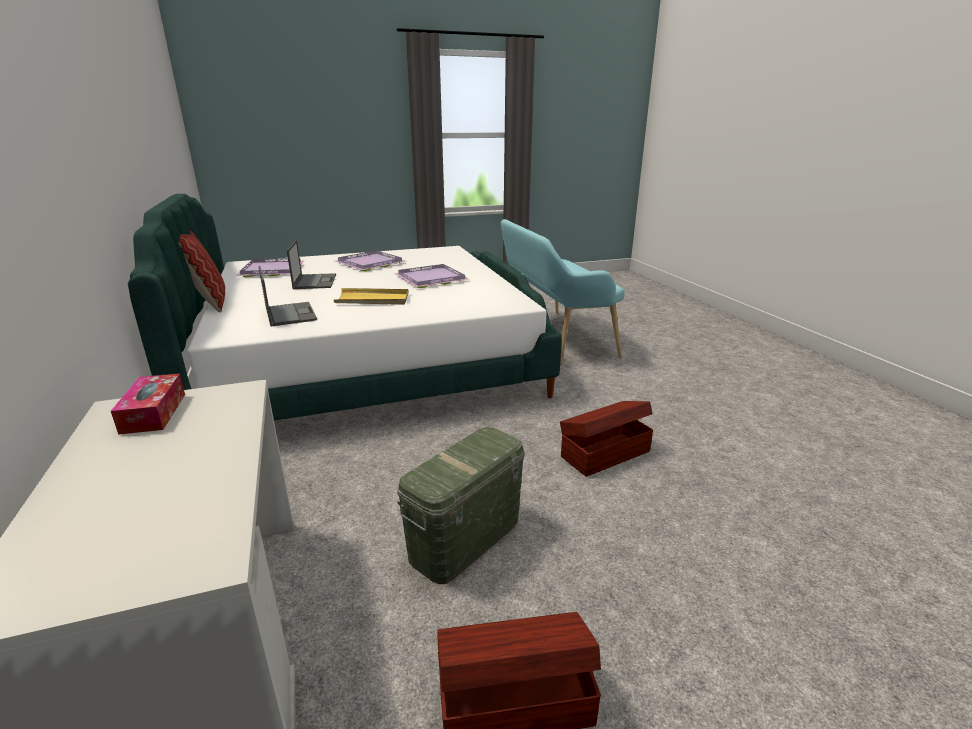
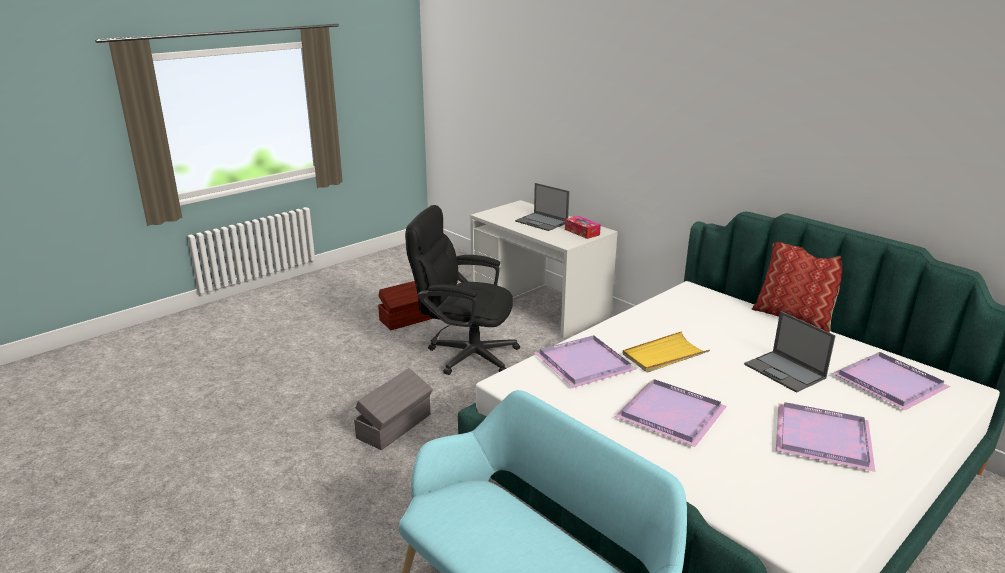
camera: 155 degrees right, 0 degrees up
(290, 314) = (695, 320): laptop -> laptop (542, 222)
(443, 304) = (586, 364): none -> purple tray
(465, 539) = (464, 354): green storage box -> black office chair
(603, 453) = (395, 426): brown storage box -> grey storage box

